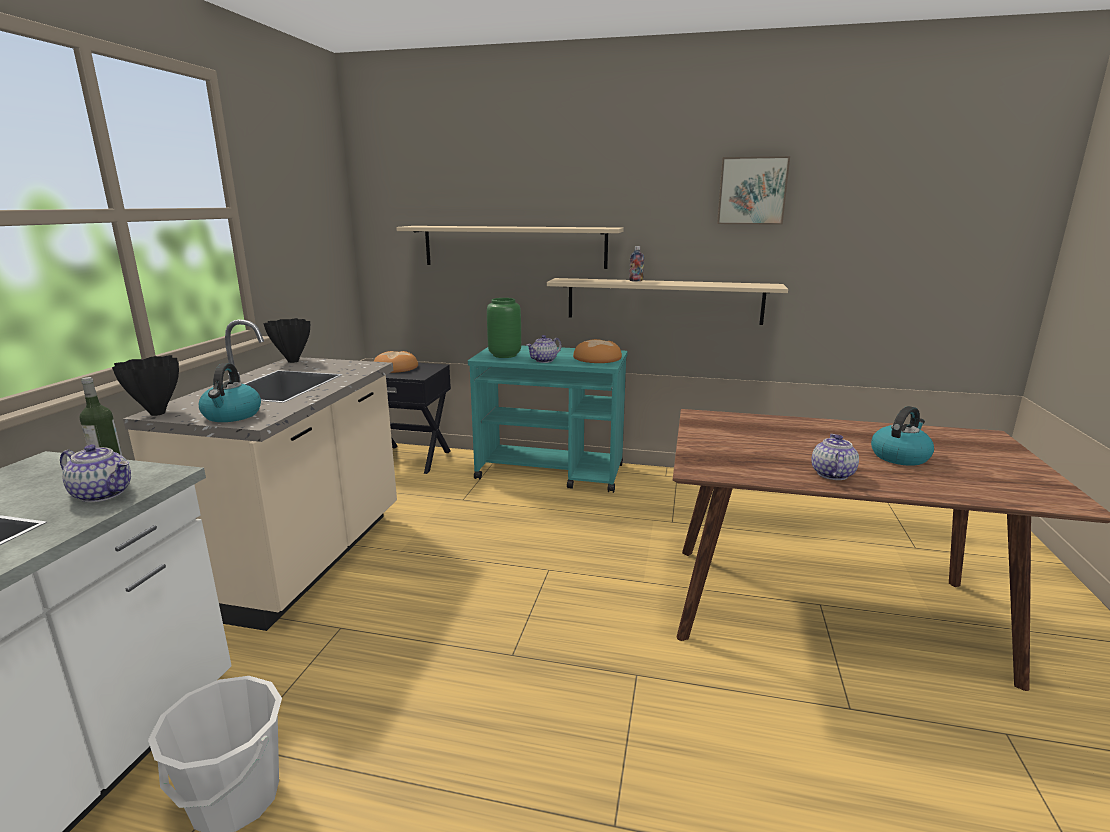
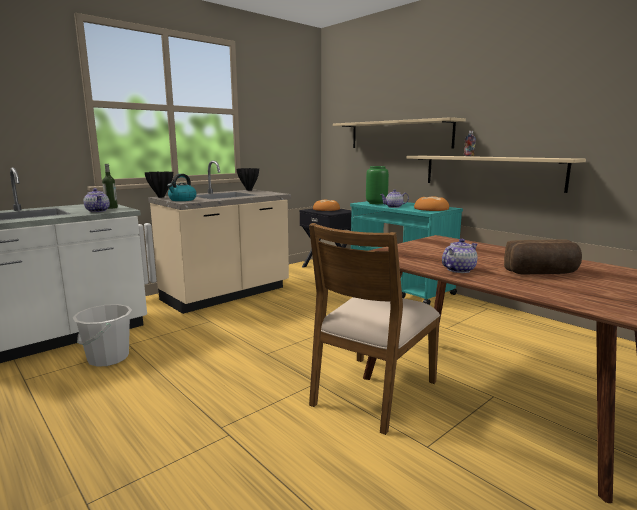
camera: 35 degrees right, 5 degrees down
(713, 657) = (372, 392): none -> brown chair
(752, 191) = (561, 84): picture -> none
(899, 456) = (542, 273): kettle -> bread

